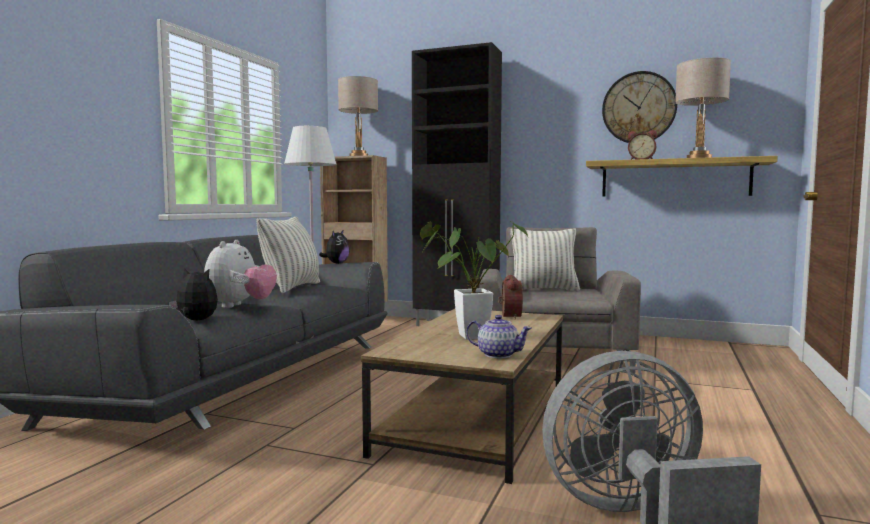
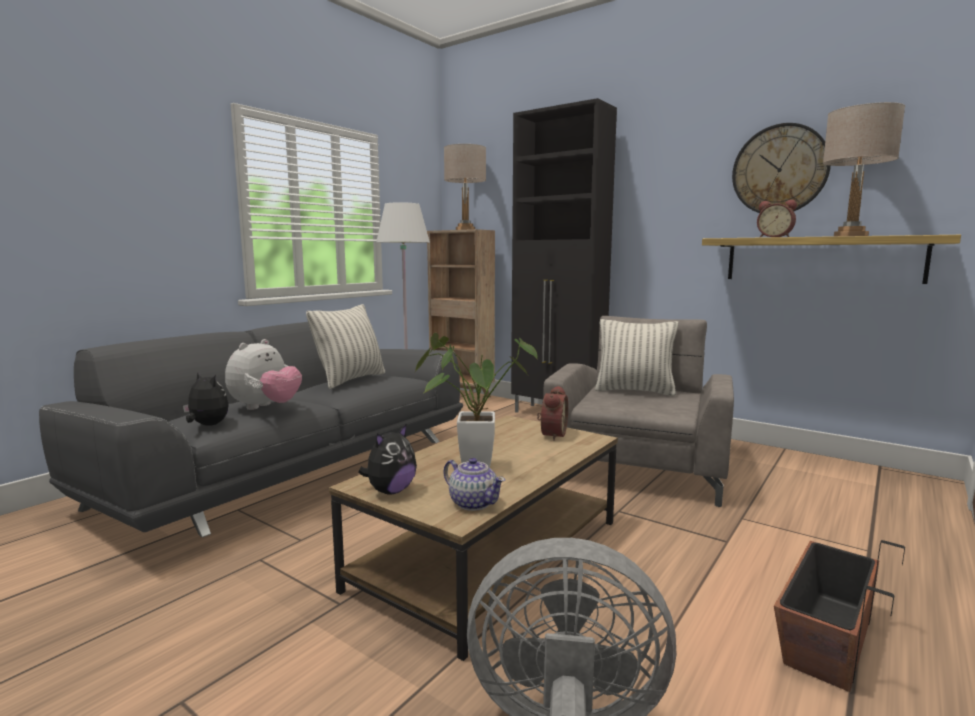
camera: 15 degrees right, 5 degrees up
(336, 263) = (414, 350): plush toy -> plush toy (390, 491)
(757, 438) = (826, 637): none -> planter

